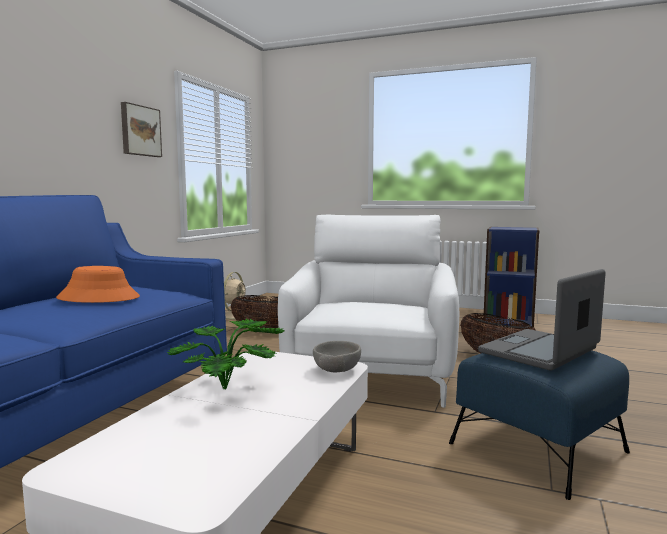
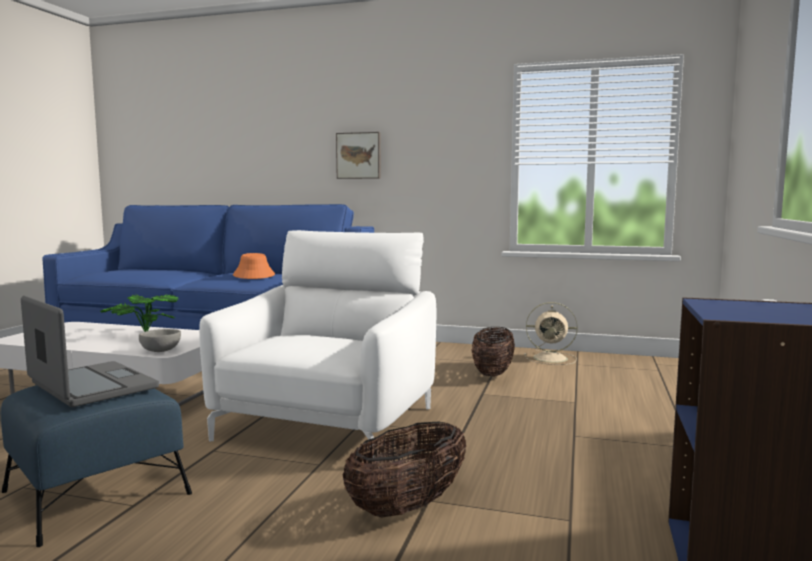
camera: 85 degrees right, 0 degrees up
(140, 131) = (452, 140): picture -> picture (359, 155)
(370, 375) = (327, 424): white armchair -> white armchair turned 75 degrees counterclockwise

